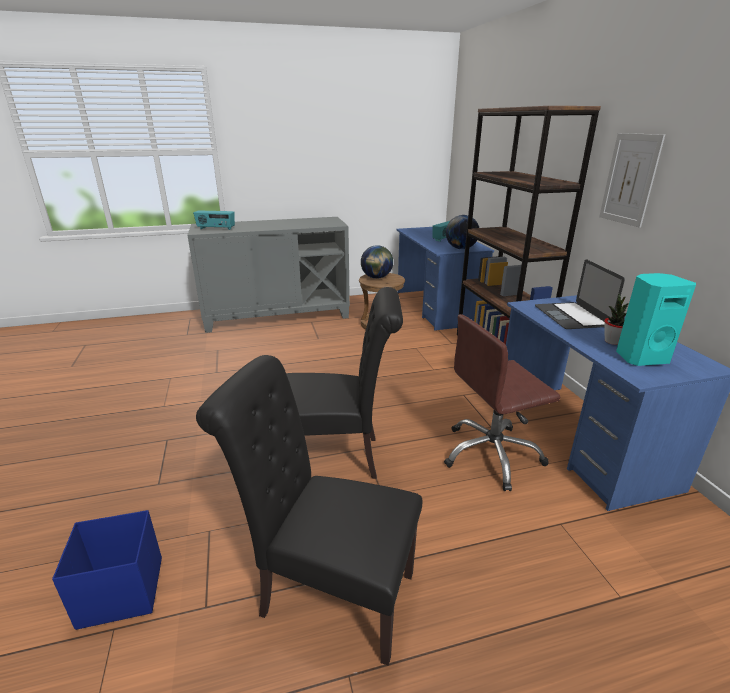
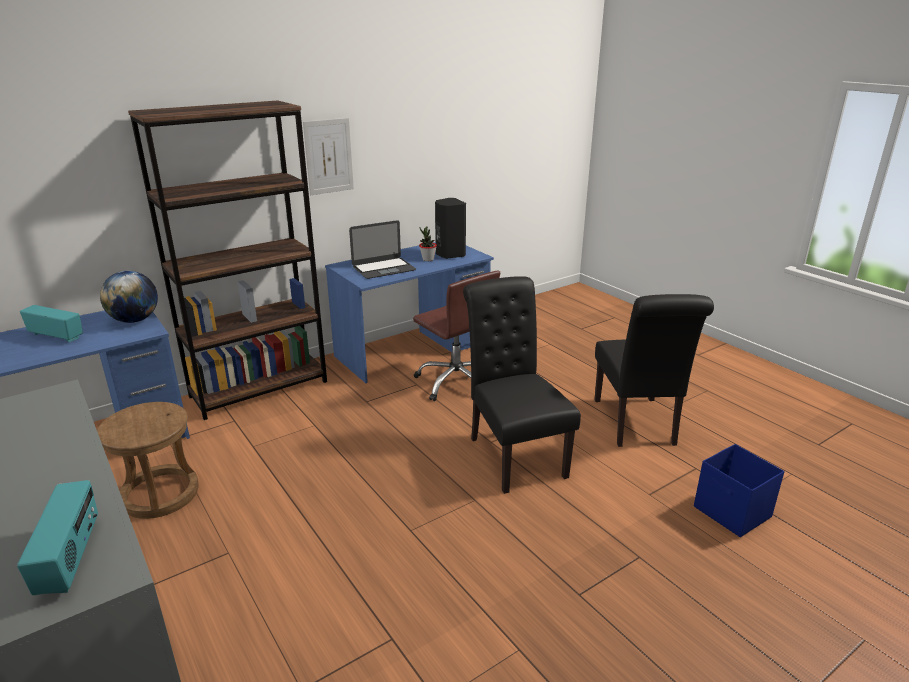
camera: 110 degrees left, 0 degrees up
(376, 277) = (135, 428): globe -> none
(640, 357) = (449, 254): turquoise speaker -> black speaker

